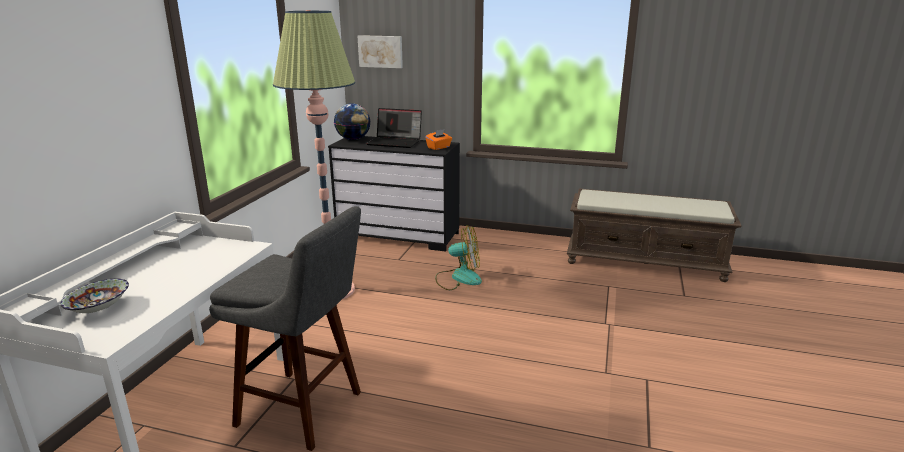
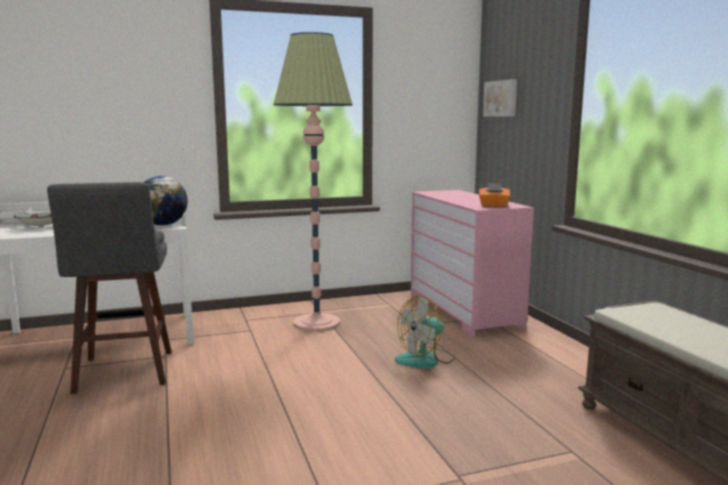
camera: 55 degrees right, 10 degrees down
(353, 139) = (447, 191): globe -> globe (163, 225)
(395, 142) = (472, 198): laptop -> none
(398, 235) = (464, 310): black dresser -> pink dresser
(459, 278) = (425, 360): fan -> fan turned 90 degrees clockwise

